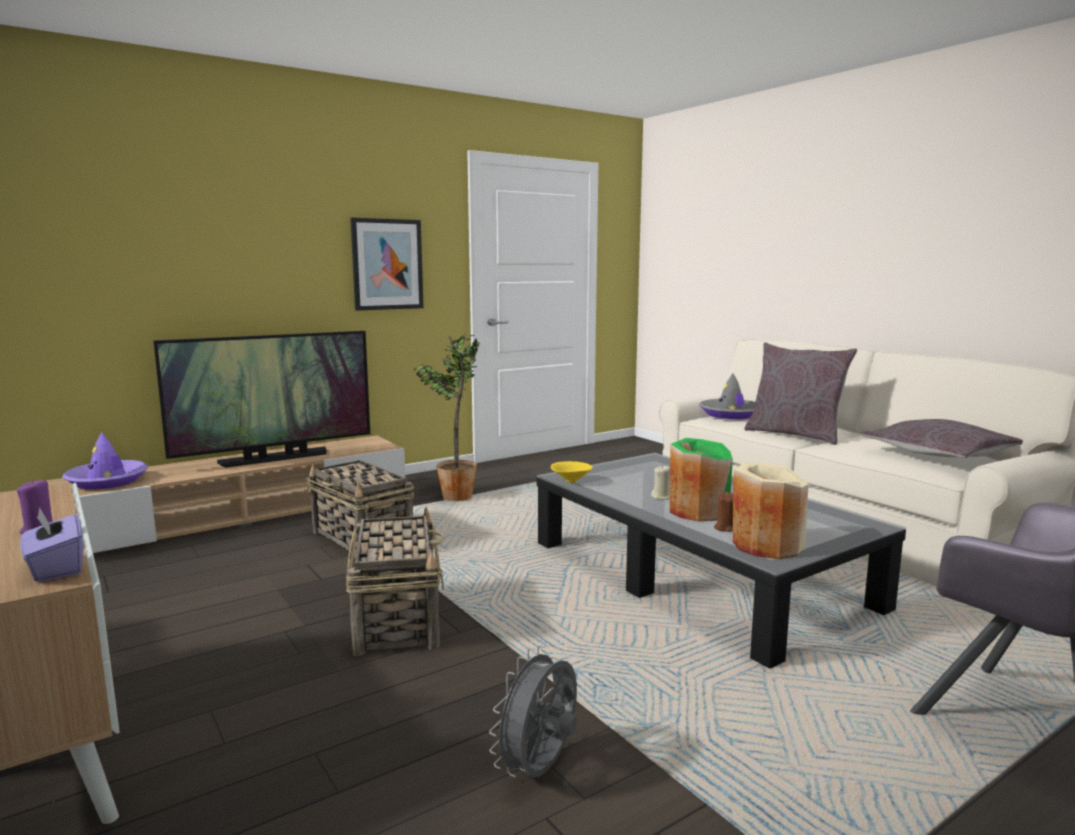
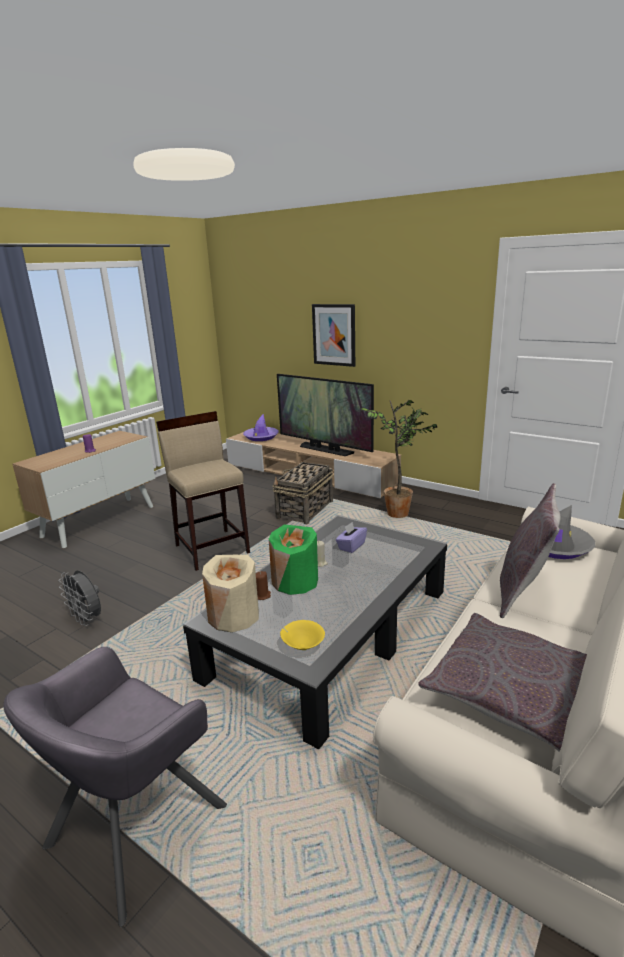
camera: 70 degrees right, 10 degrees up
(56, 568) = (53, 464): purple tissue box -> purple tissue box (351, 546)
(387, 264) = (421, 336): picture -> picture (334, 335)
(397, 619) = (212, 548): basket -> beige stool
(540, 770) = (87, 619): grey fan -> grey fan turned 150 degrees counterclockwise
(570, 481) = (330, 527): yellow bowl -> yellow bowl (302, 646)

